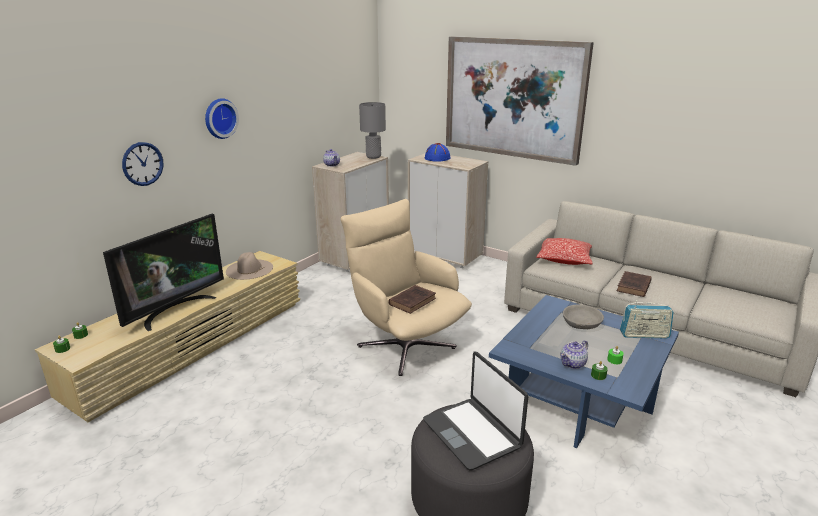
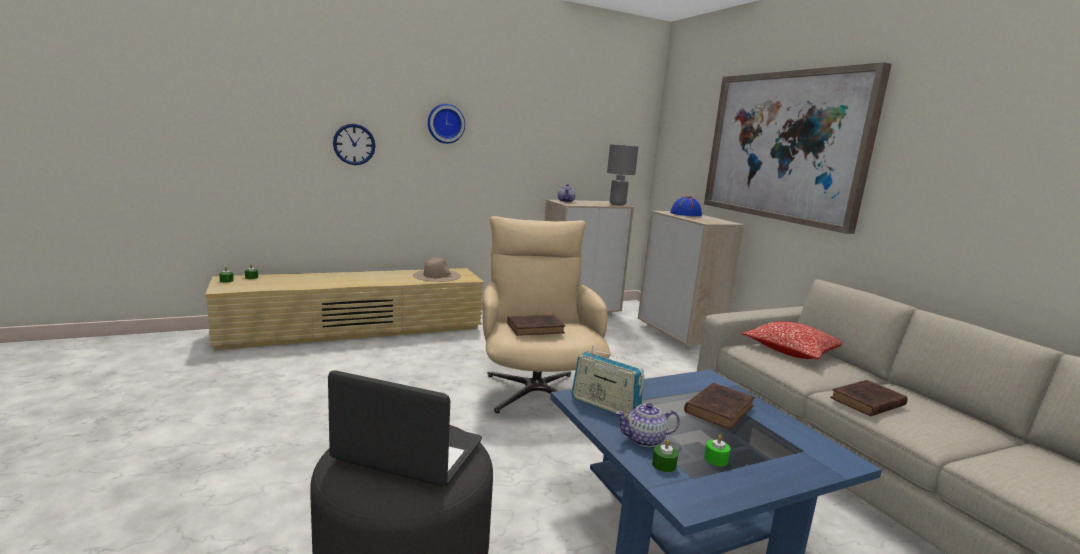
camera: 30 degrees right, 10 degrees down
(174, 309) = (336, 282): television -> none
(472, 433) = (408, 452): laptop -> laptop turned 105 degrees clockwise
(581, 324) = (720, 409): grey bowl -> brown book
(644, 335) = (809, 451): radio -> radio (605, 406)

